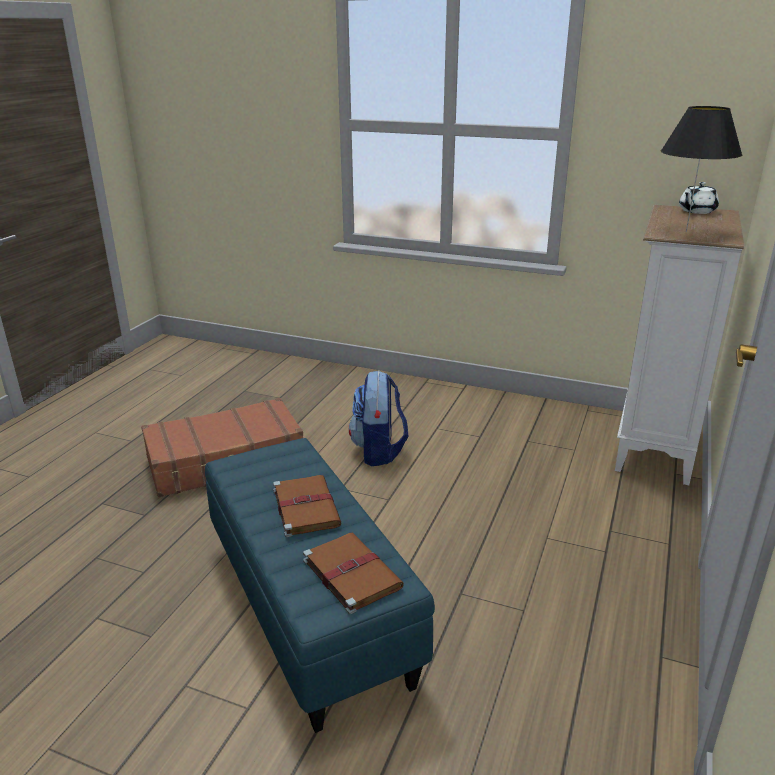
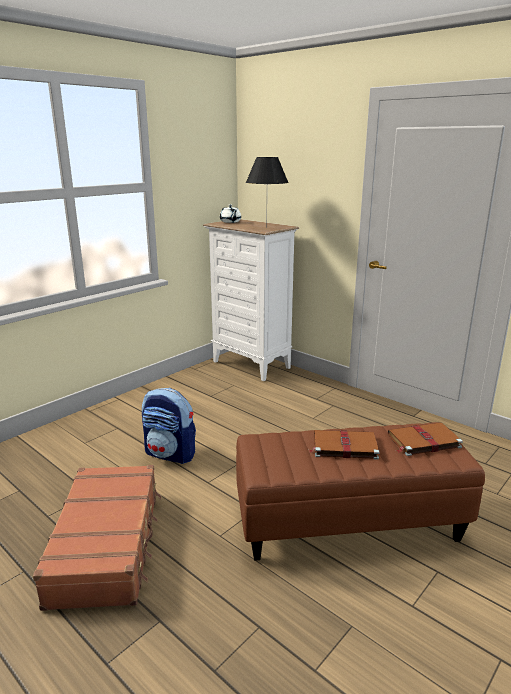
camera: 70 degrees left, 5 degrees down
(312, 610) = (348, 523): blue ottoman -> brown ottoman

